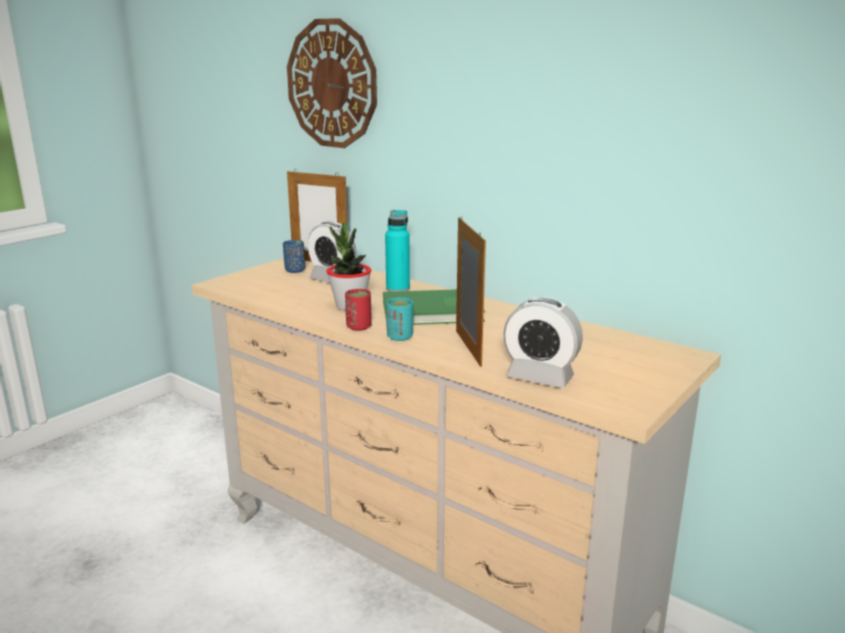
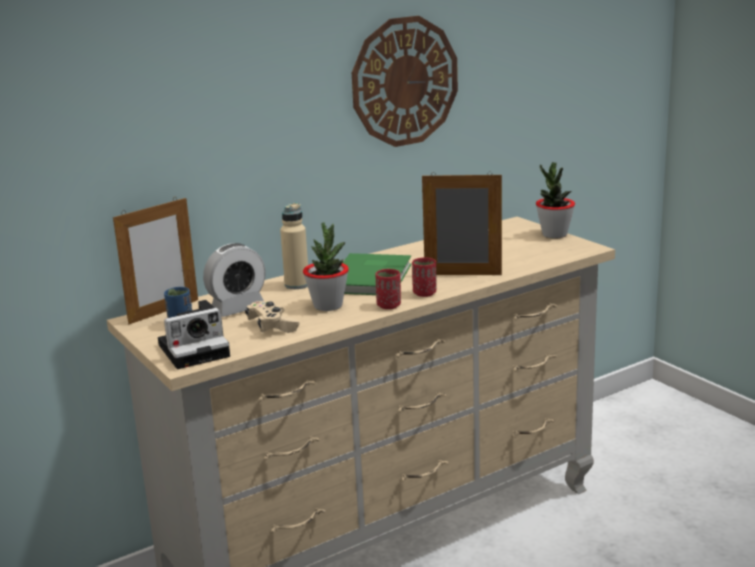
camera: 70 degrees left, 0 degrees up
(245, 282) = (196, 349): none -> camera
(296, 295) = (272, 326): none -> beige game controller
(332, 84) = (129, 99): wall clock -> wall clock (404, 81)
(398, 289) = (297, 285): turquoise bottle -> beige bottle
(400, 337) = (424, 293): turquoise cup -> red cup
(540, 377) = (530, 261): alarm clock -> none
(664, 383) = (554, 235): none -> potted plant

